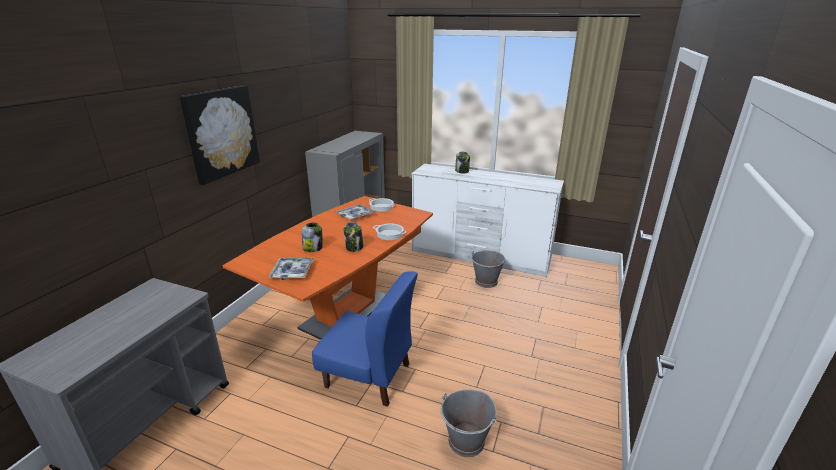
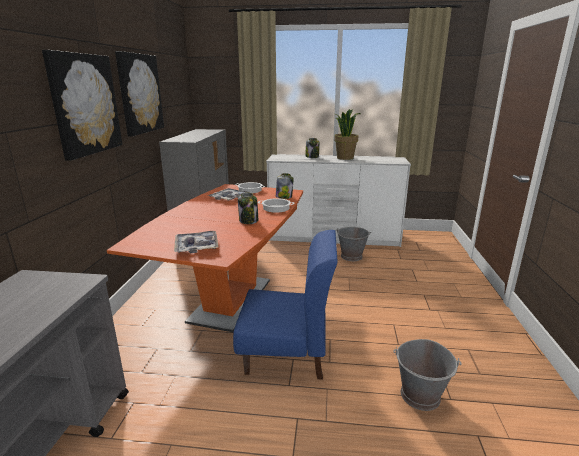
camera: 15 degrees left, 5 degrees down
(285, 109) = (140, 94): none -> picture
(313, 248) = (204, 225): jar -> jar (284, 197)
(495, 176) = (345, 158): none -> potted plant

